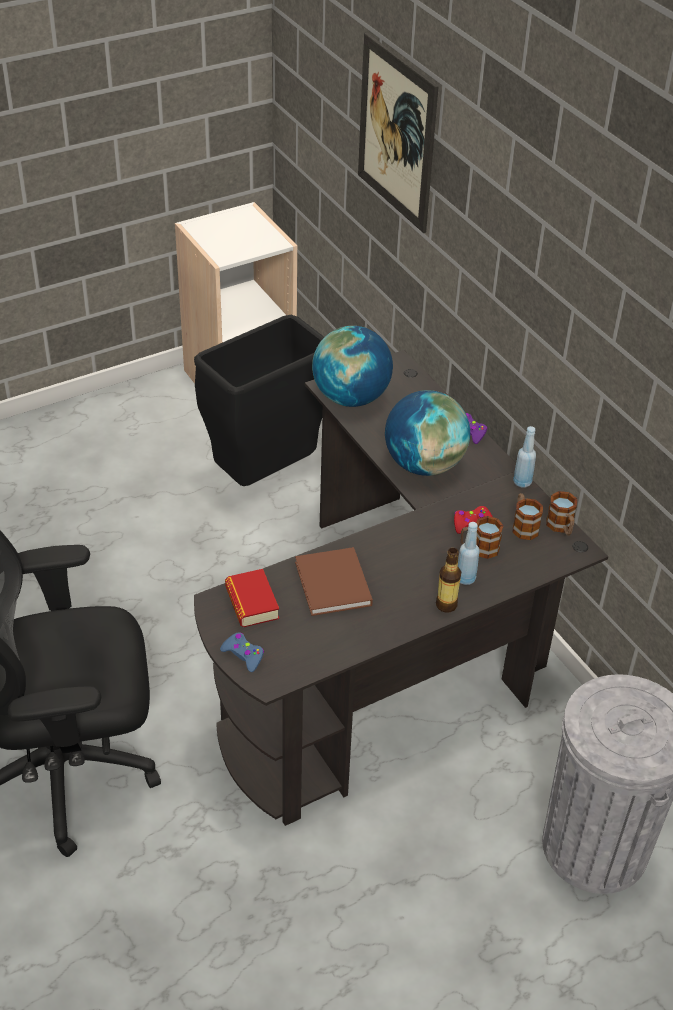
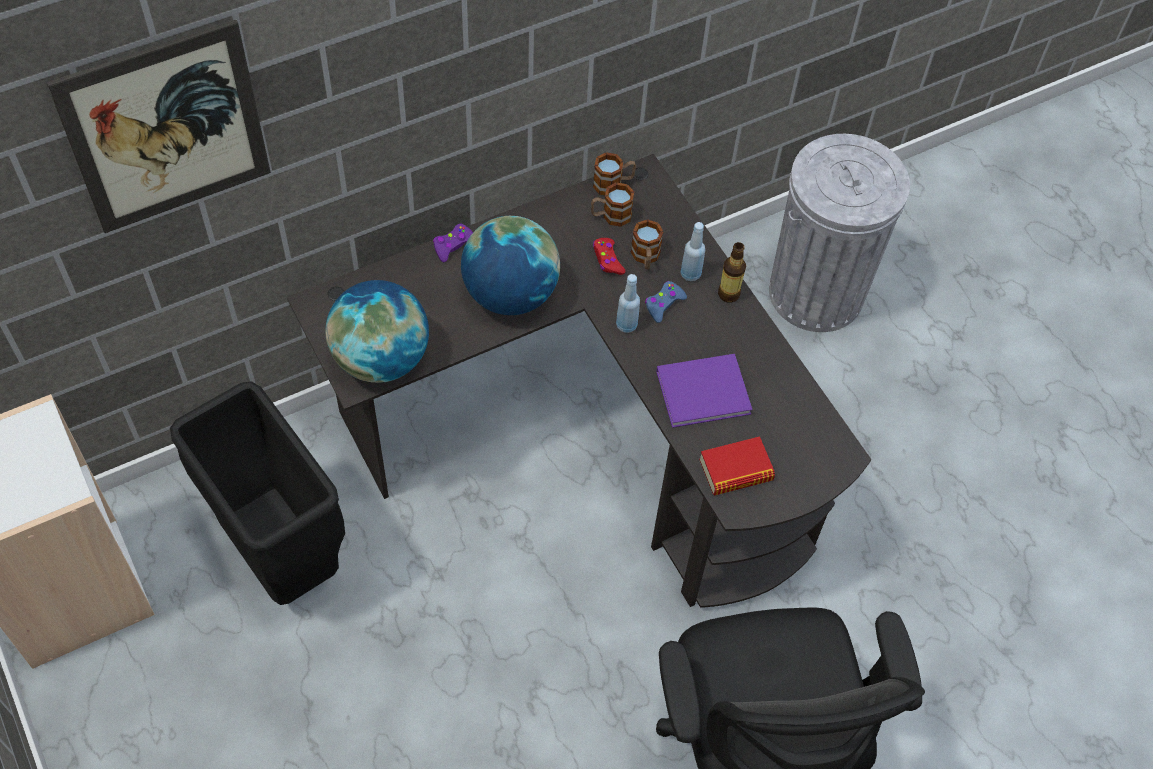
camera: 90 degrees left, 15 degrees up
(243, 655) = (811, 478): blue game controller -> blue game controller (663, 304)
(333, 585) = (706, 392): brown book -> purple book
(522, 482) = (542, 208): blue bottle -> blue bottle (626, 325)

